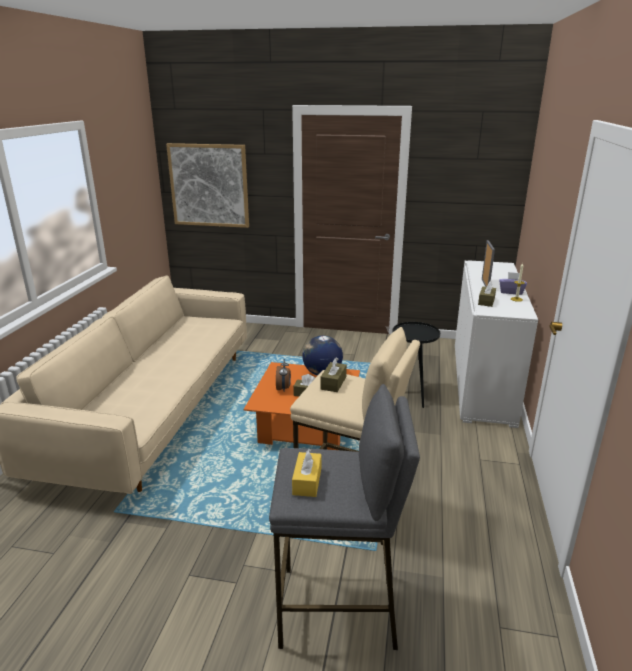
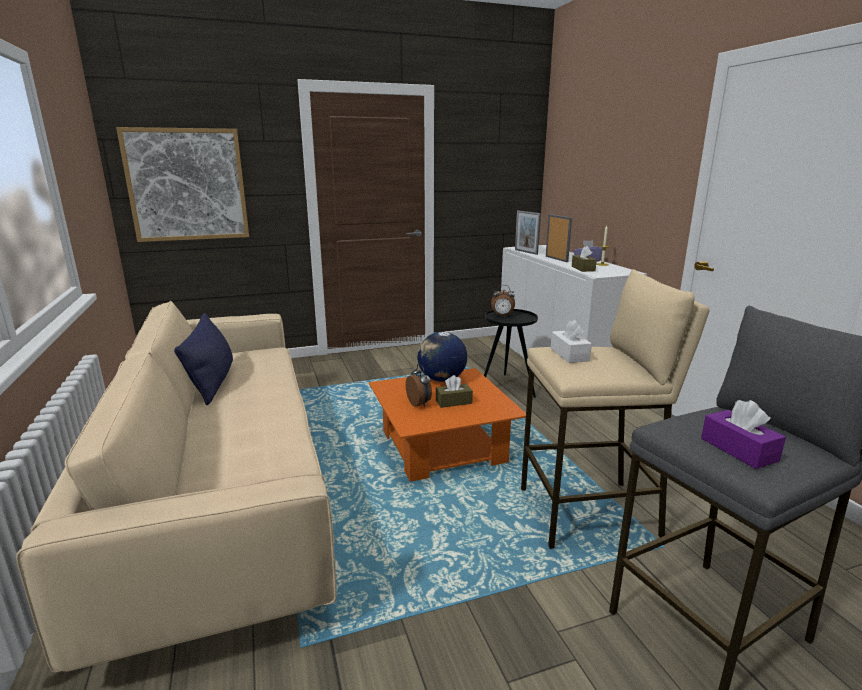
camera: 30 degrees left, 5 degrees down
(171, 337) = (212, 381): none -> blue pillow
(307, 481) = (738, 449): yellow tissue box -> purple tissue box
(333, 383) = (569, 354): brown tissue box -> white tissue box
(411, 329) = (502, 316): none -> alarm clock
(473, 270) = (526, 252): none -> picture frame

